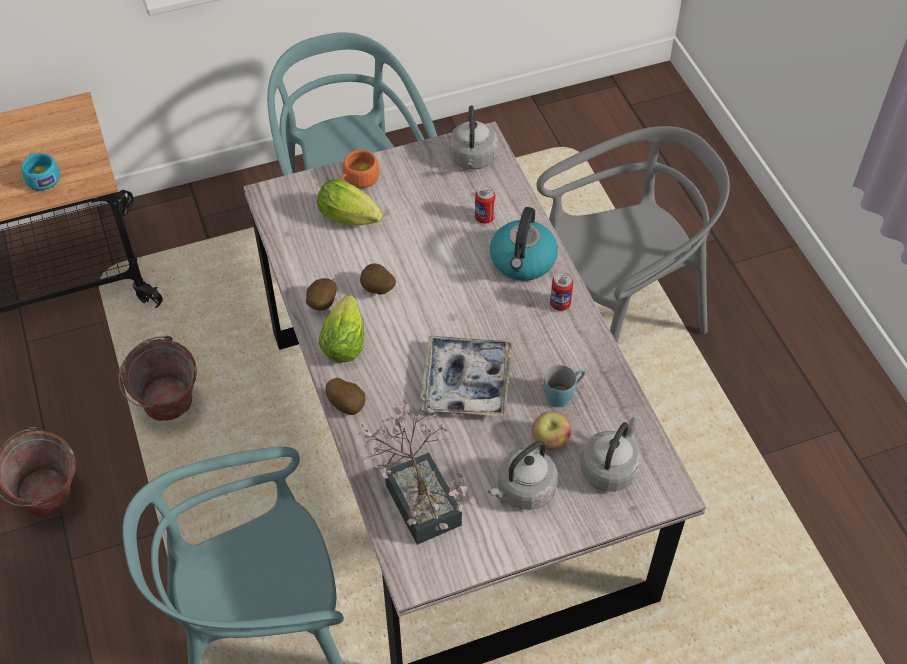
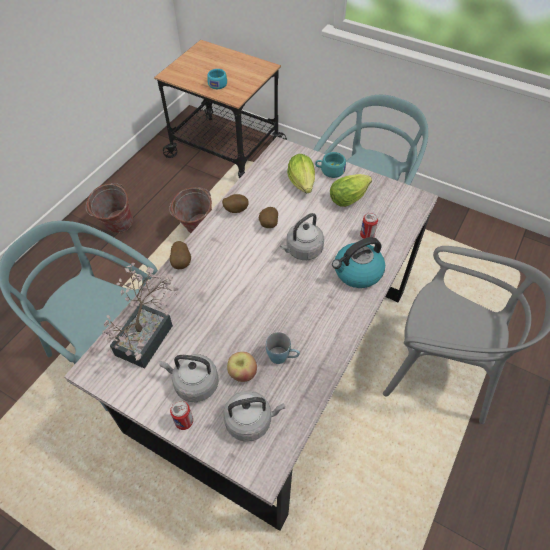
camera: 50 degrees right, 0 degrees up
(345, 340) = (222, 234): lettuce -> lettuce (350, 197)
(357, 179) = (329, 170): orange cup -> turquoise cup
(466, 382) = (245, 303): tray -> none
(473, 159) = (400, 204): grey kettle -> grey kettle (302, 250)
(560, 304) = (346, 310): can -> can (184, 421)

